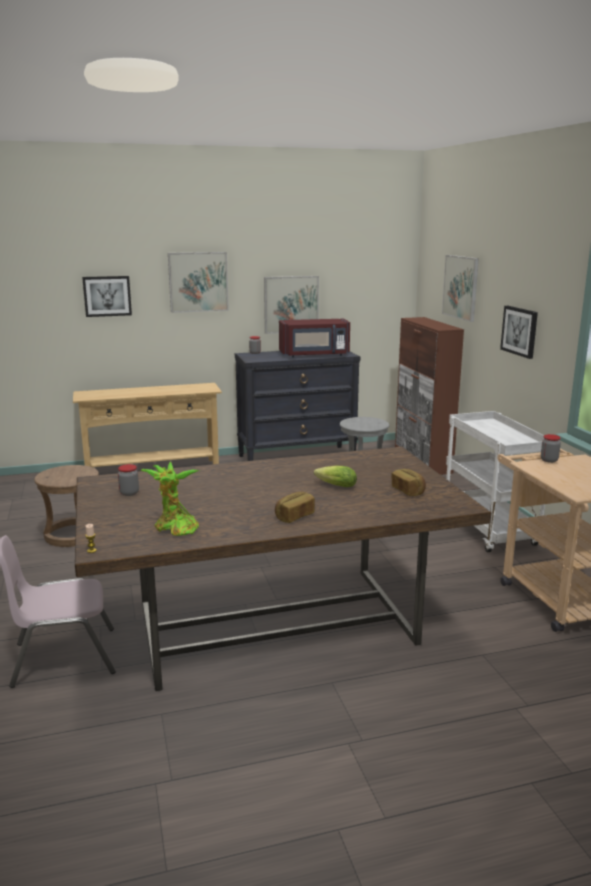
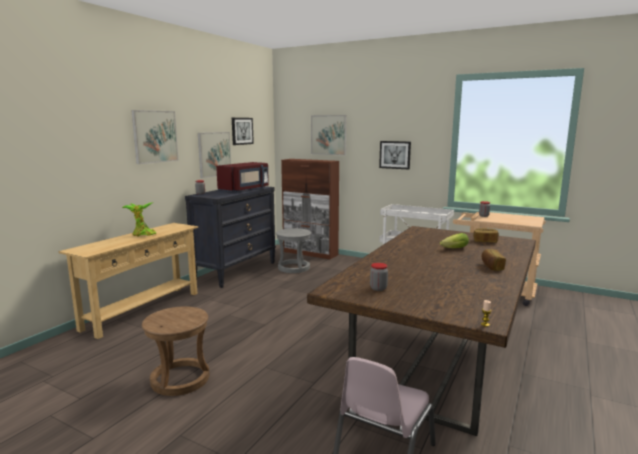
camera: 45 degrees left, 5 degrees down
(107, 296) = (83, 150): picture -> picture (242, 131)
(174, 528) = (471, 294): potted plant -> potted plant (142, 234)

